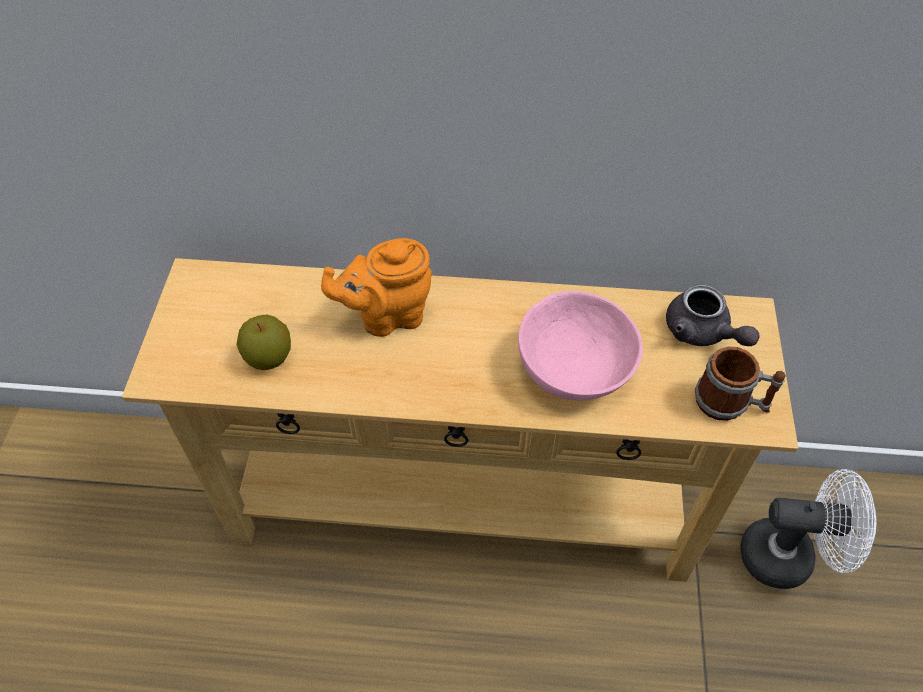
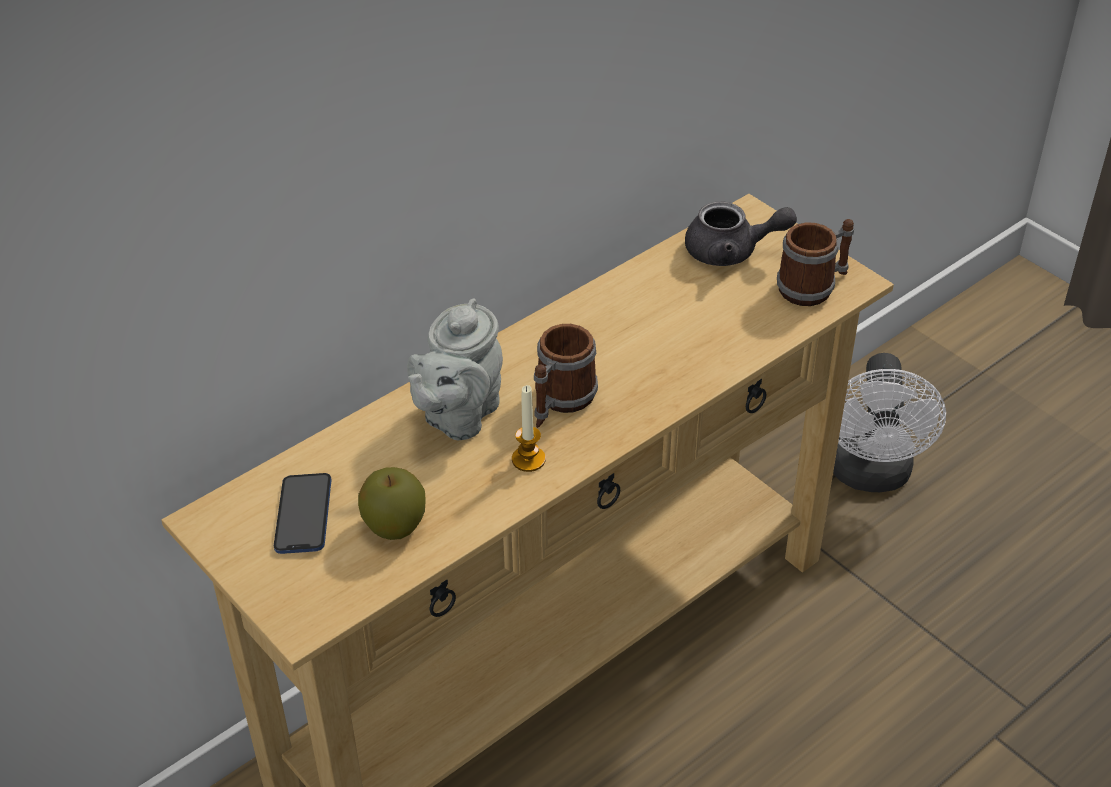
camera: 45 degrees left, 10 degrees down
(235, 312) = (303, 515): none -> phone
(387, 316) = (458, 416): orange teapot -> grey teapot
(388, 377) = (528, 459): none -> candle
(455, 354) = (560, 402): none -> mug
(572, 368) = (669, 345): pink bowl -> none
(788, 556) = (871, 475): white fan -> white fan turned 135 degrees clockwise

